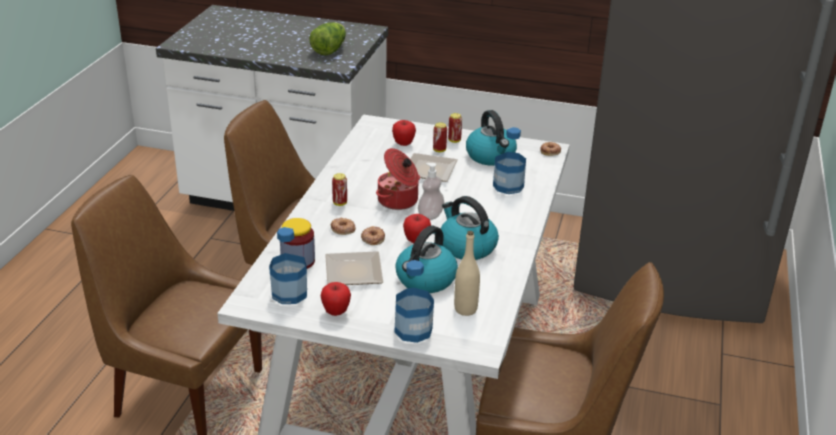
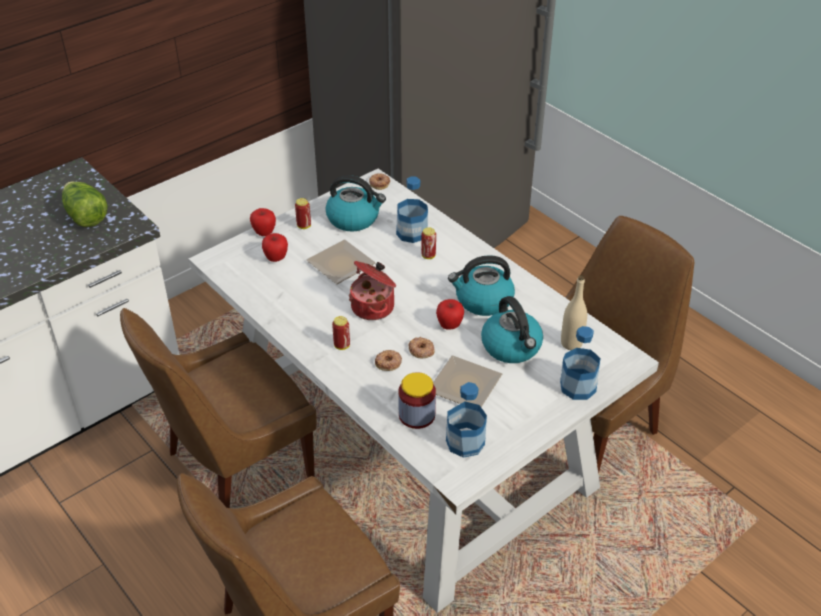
camera: 55 degrees left, 10 degrees up
(336, 312) = (517, 423): apple -> apple (264, 233)
(430, 215) = (416, 299): soap dispenser -> none
(439, 150) = (311, 242): can -> can (428, 256)

